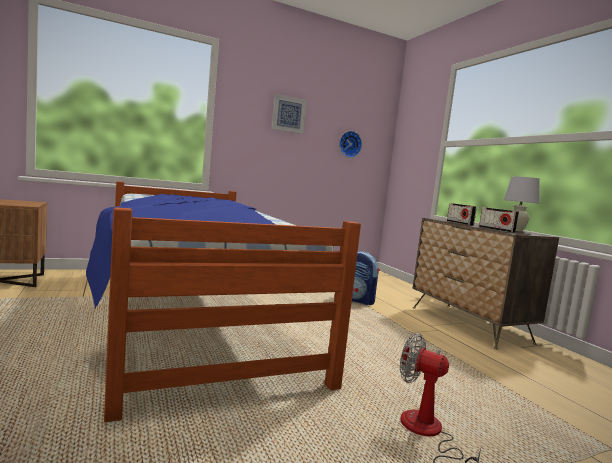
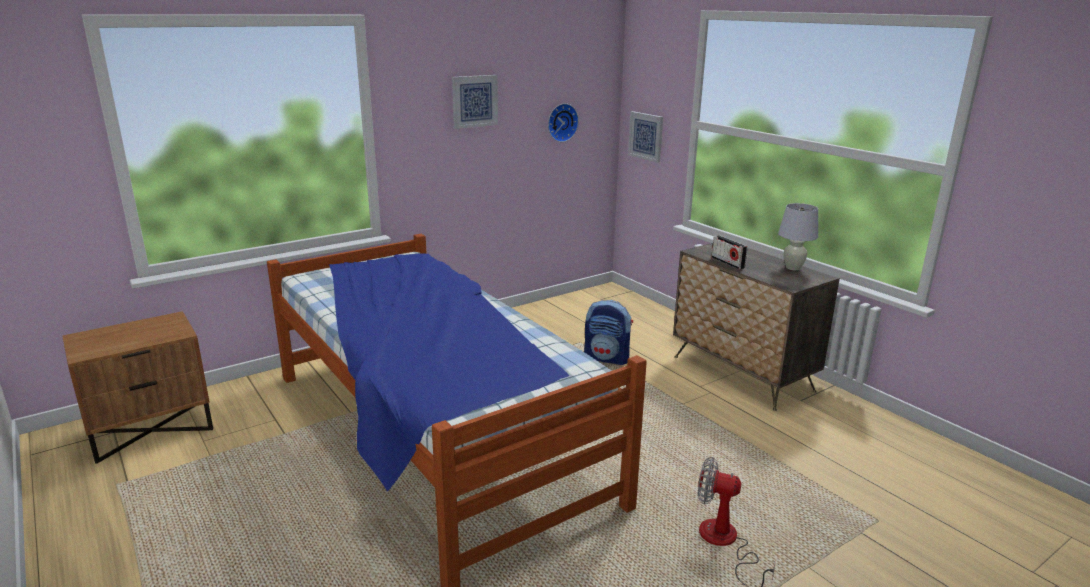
camera: 10 degrees left, 15 degrees up
(408, 160) = (646, 136): none -> picture
(496, 229) = (771, 277): radio -> none

